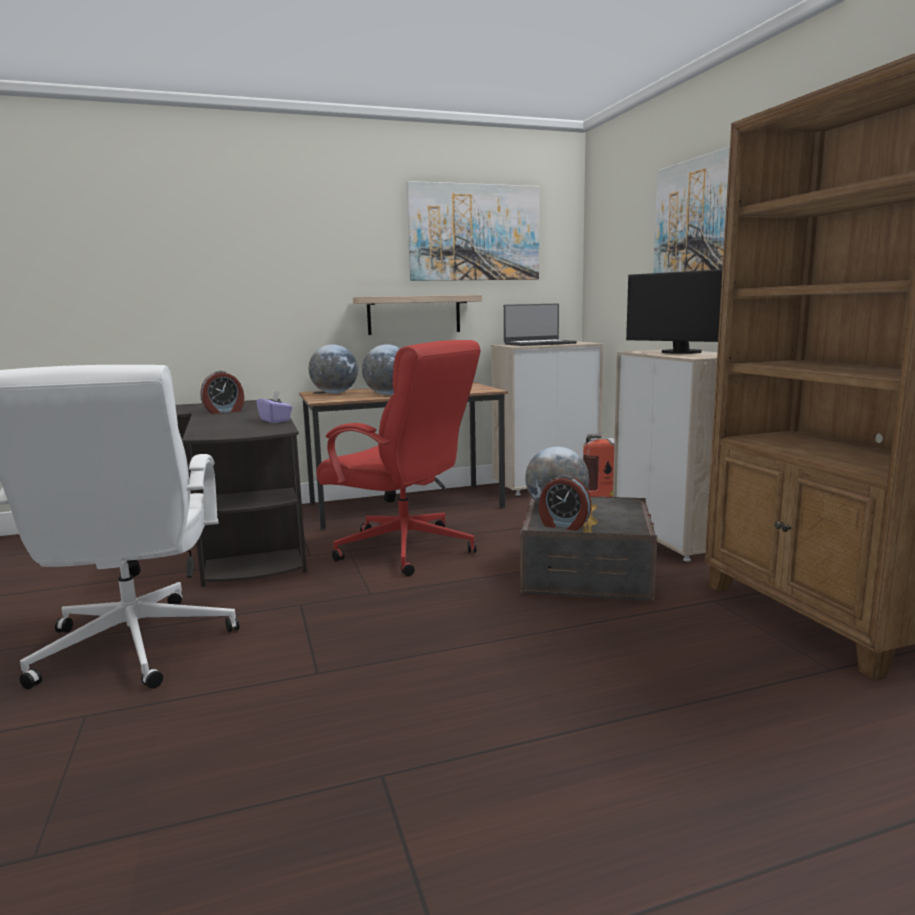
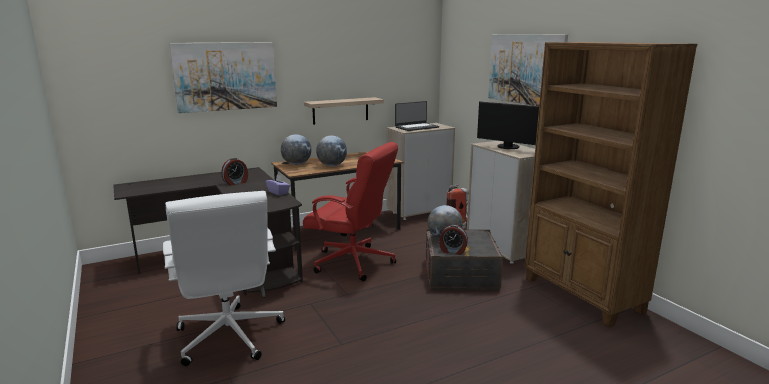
camera: 10 degrees left, 5 degrees up
(474, 233) = (377, 58): picture -> picture (226, 76)

